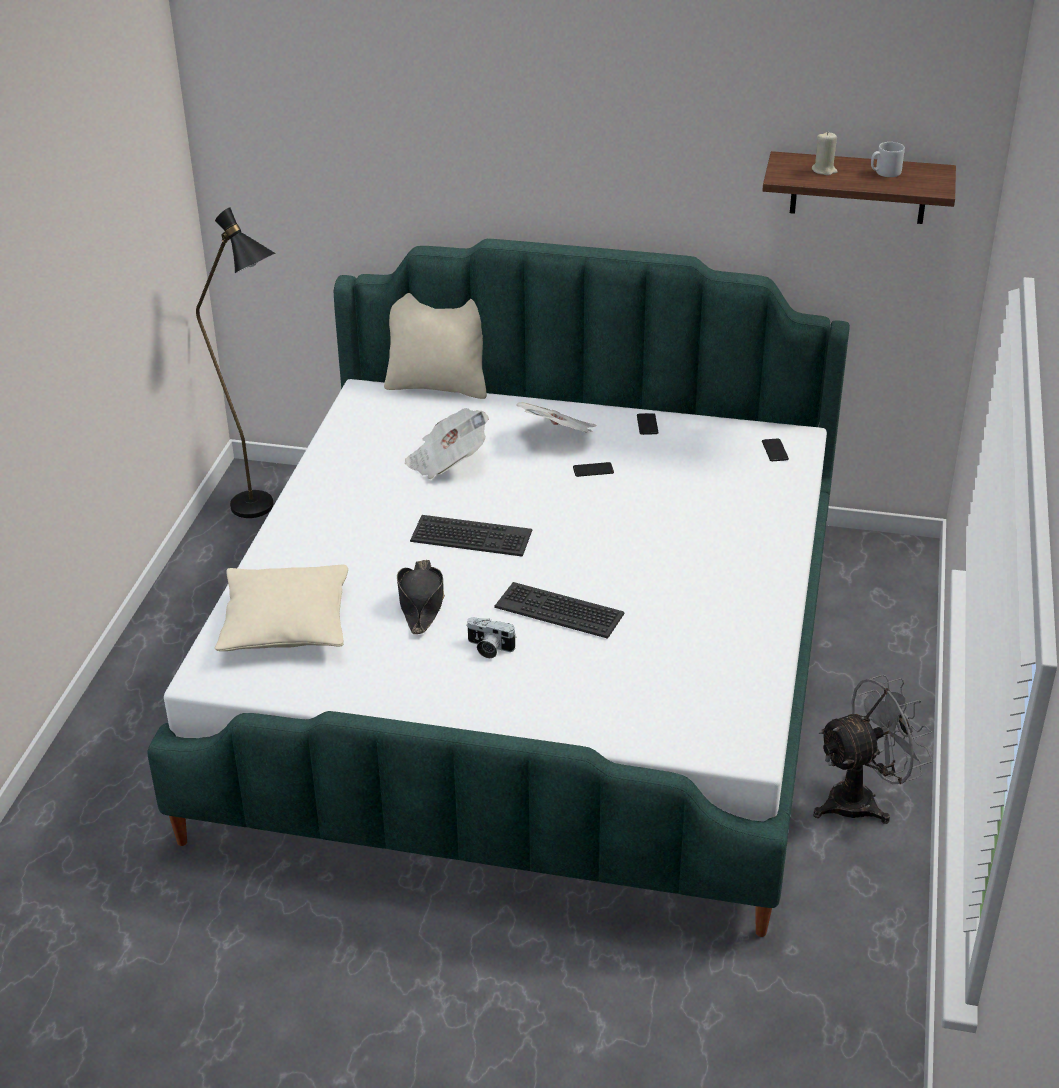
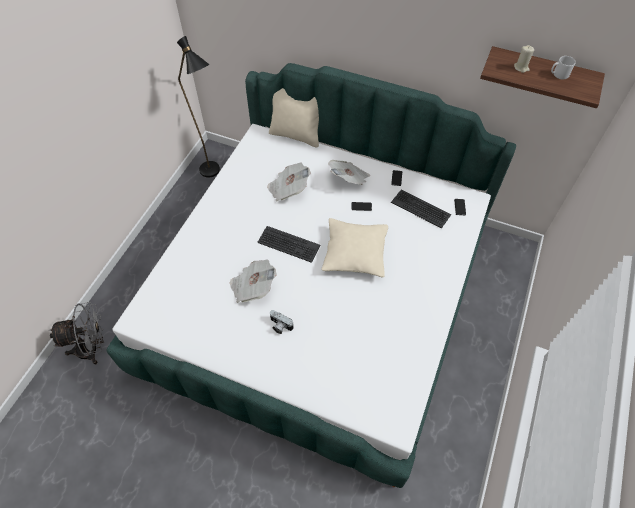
camera: 10 degrees right, 20 degrees up
(285, 624) = (182, 291): beige pillow -> beige pillow (355, 253)
(421, 603) = (253, 287): black hat -> newspaper
(559, 610) = (322, 305): keyboard -> keyboard (421, 208)
(862, 800) = (462, 407): grey fan -> grey fan (93, 348)

